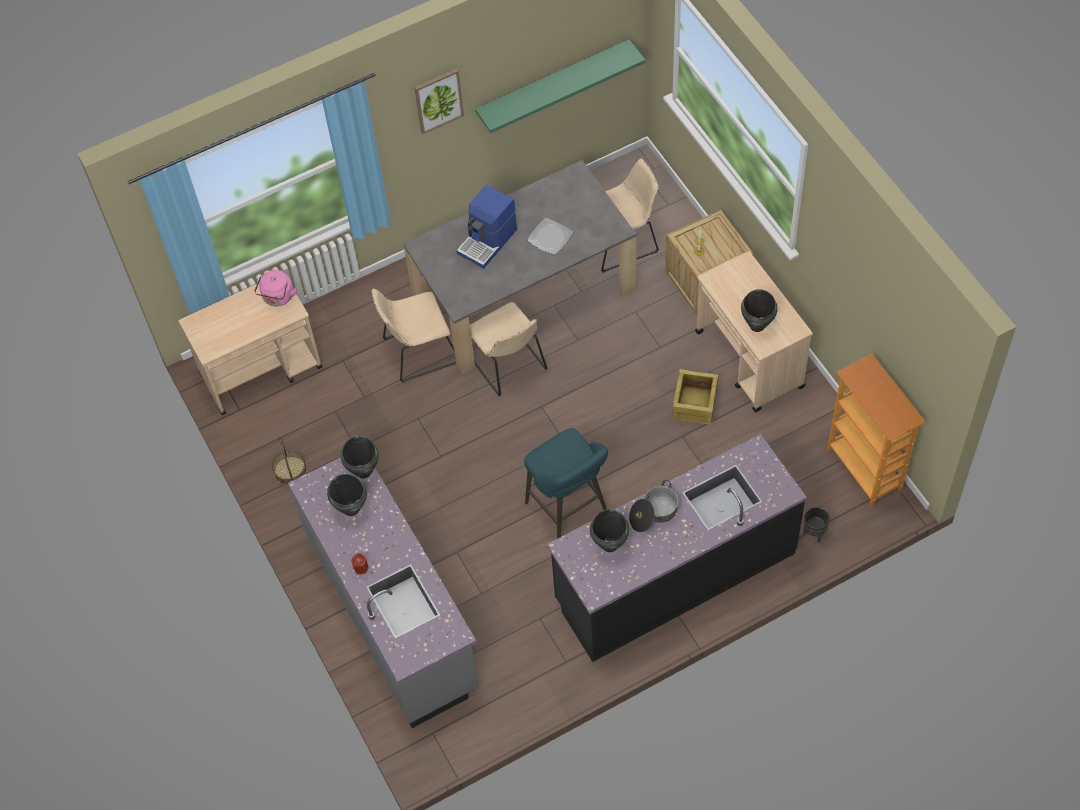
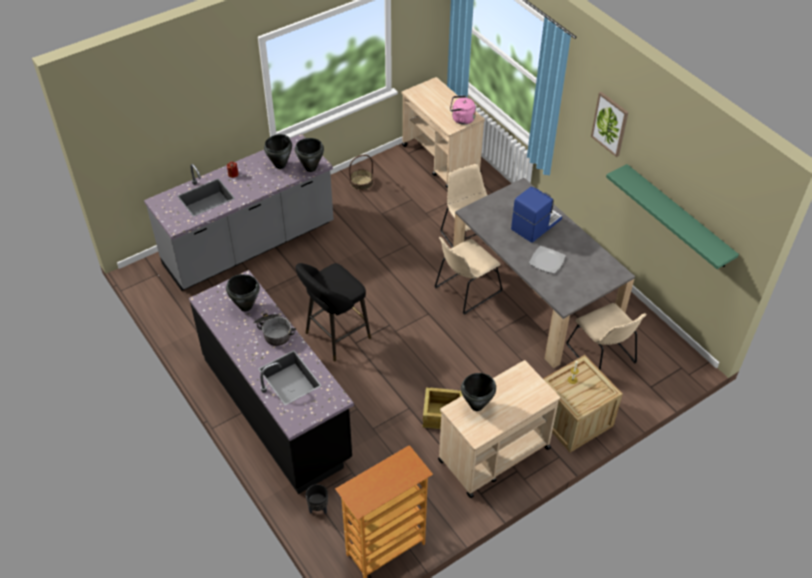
camera: 80 degrees right, 10 degrees down
(488, 241) = (535, 224): coffee machine -> coffee machine turned 105 degrees clockwise
(569, 511) = (335, 337): turquoise stool -> black stool

